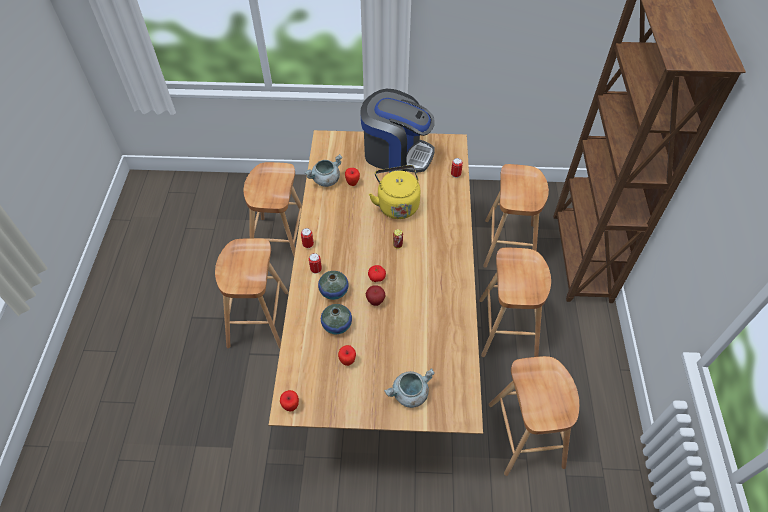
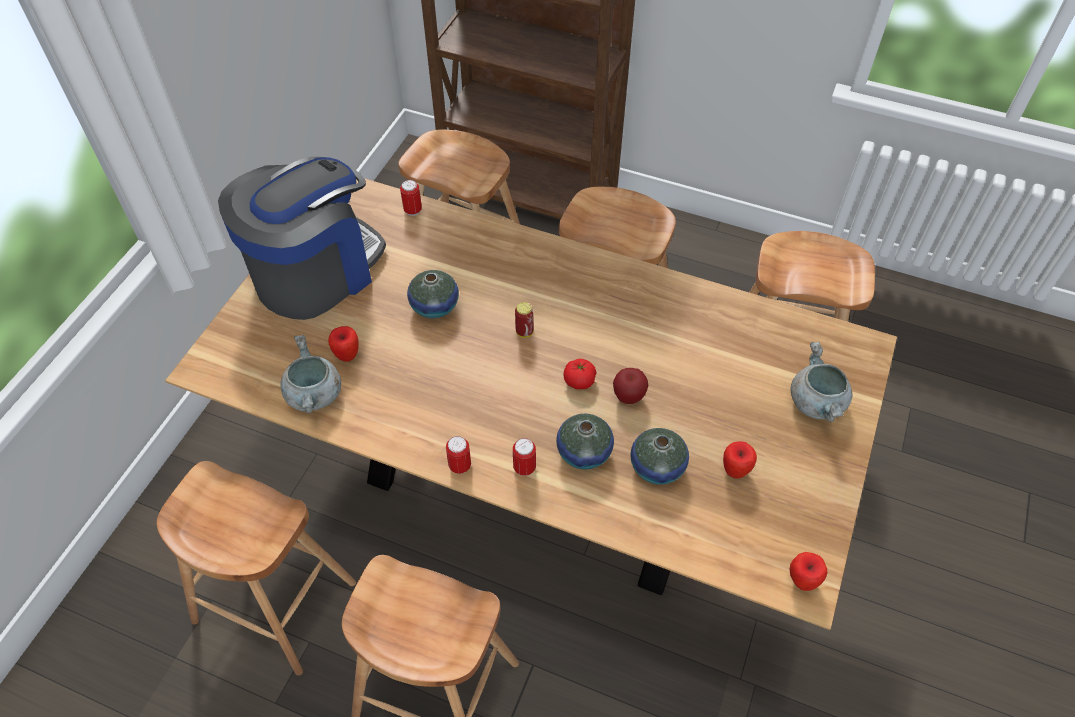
camera: 70 degrees left, 0 degrees up
(397, 204) = (434, 306): yellow kettle -> vase

